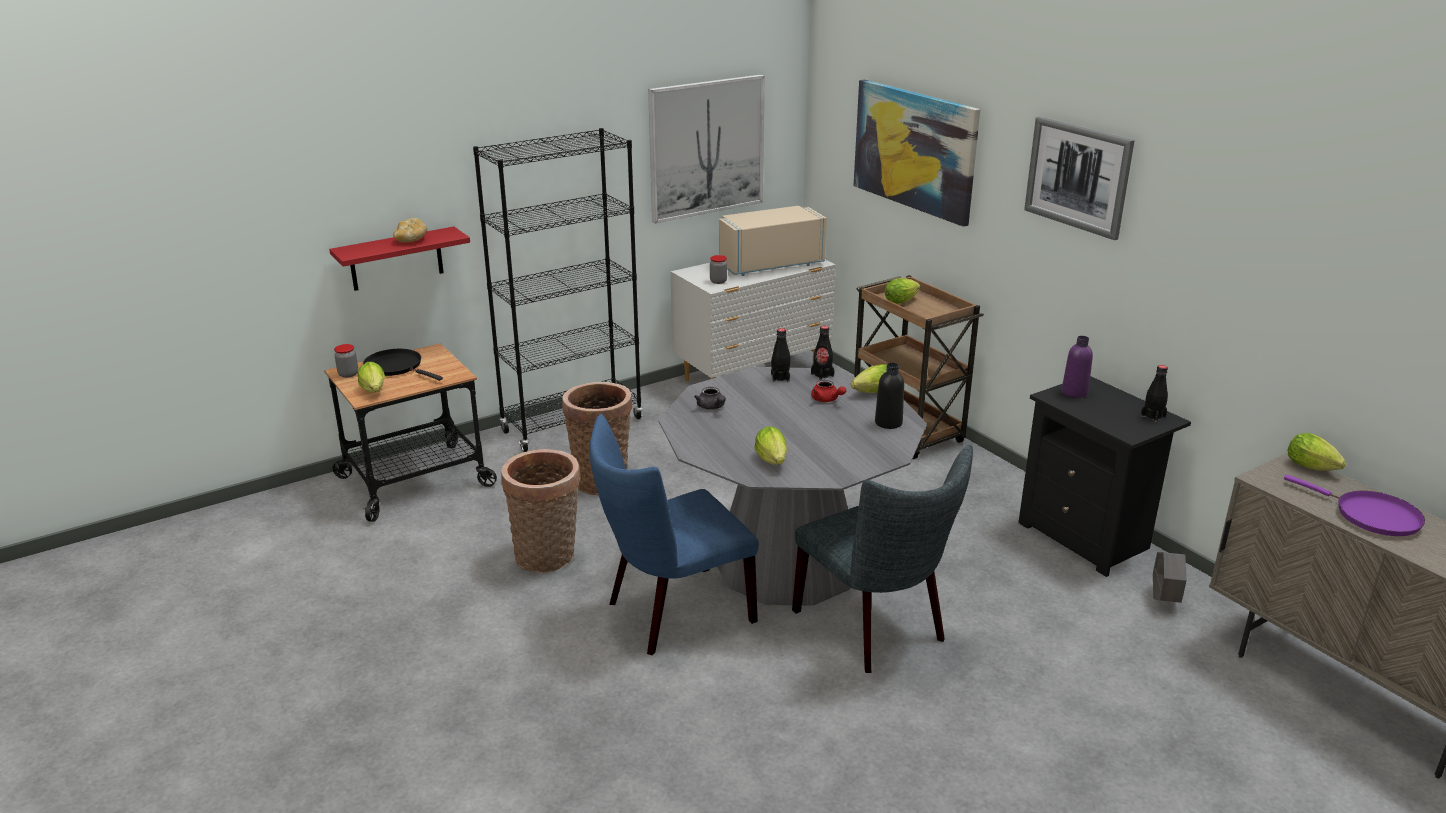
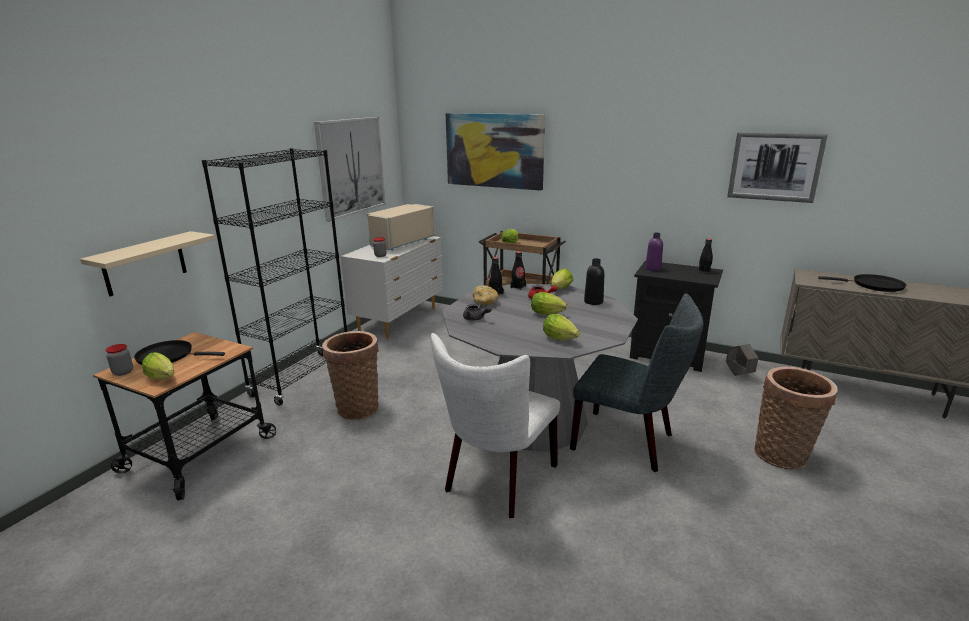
camera: 30 degrees left, 5 degrees down
(396, 259) = (144, 263): red shelf -> beige shelf
(411, 240) = (161, 243): bread -> bread (485, 303)
(548, 558) = (366, 475): basket -> basket (784, 455)
(672, 613) = (497, 481): blue chair -> white chair
(1078, 176) = (625, 141): picture -> picture (775, 166)
(1314, 468) = (816, 273): lettuce -> lettuce (549, 314)
(1371, 516) = (874, 285): purple frying pan -> black frying pan

